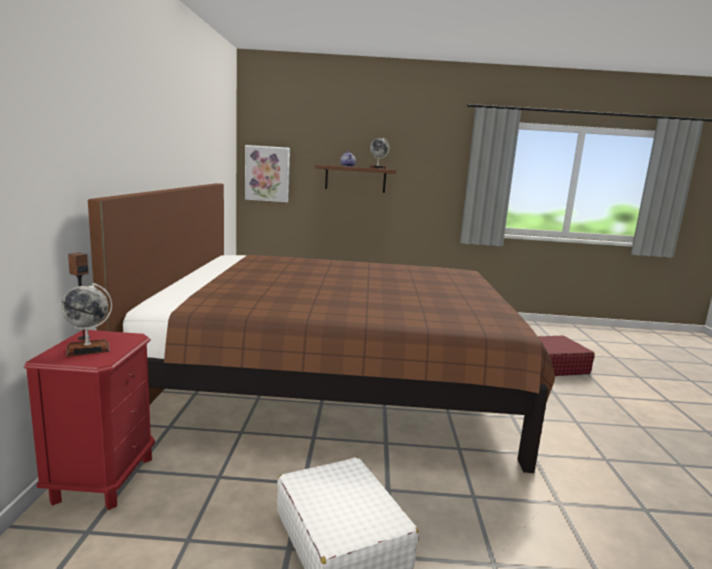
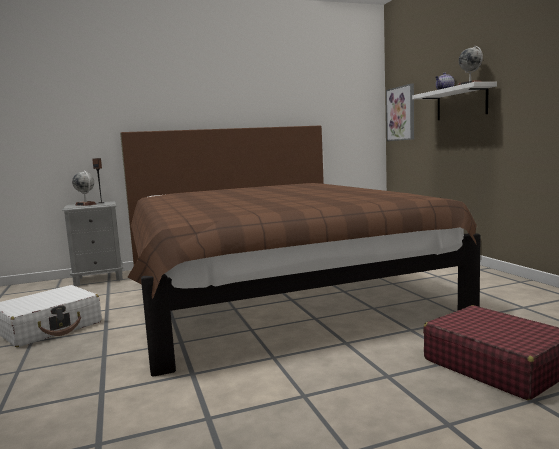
camera: 70 degrees right, 5 degrees down
(103, 479) = (99, 279): red nightstand -> grey nightstand
(355, 179) = (461, 103): brown shelf -> white shelf

